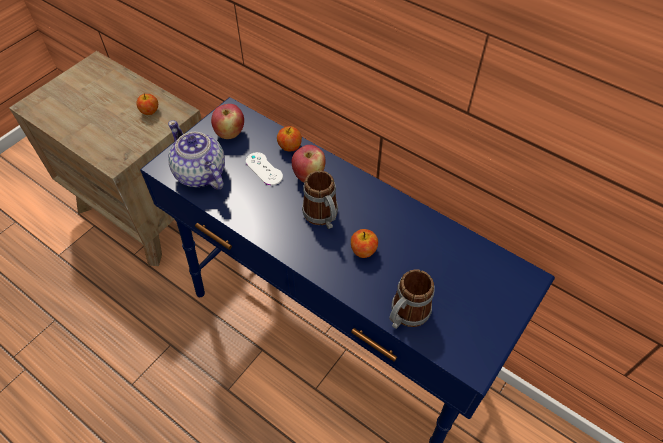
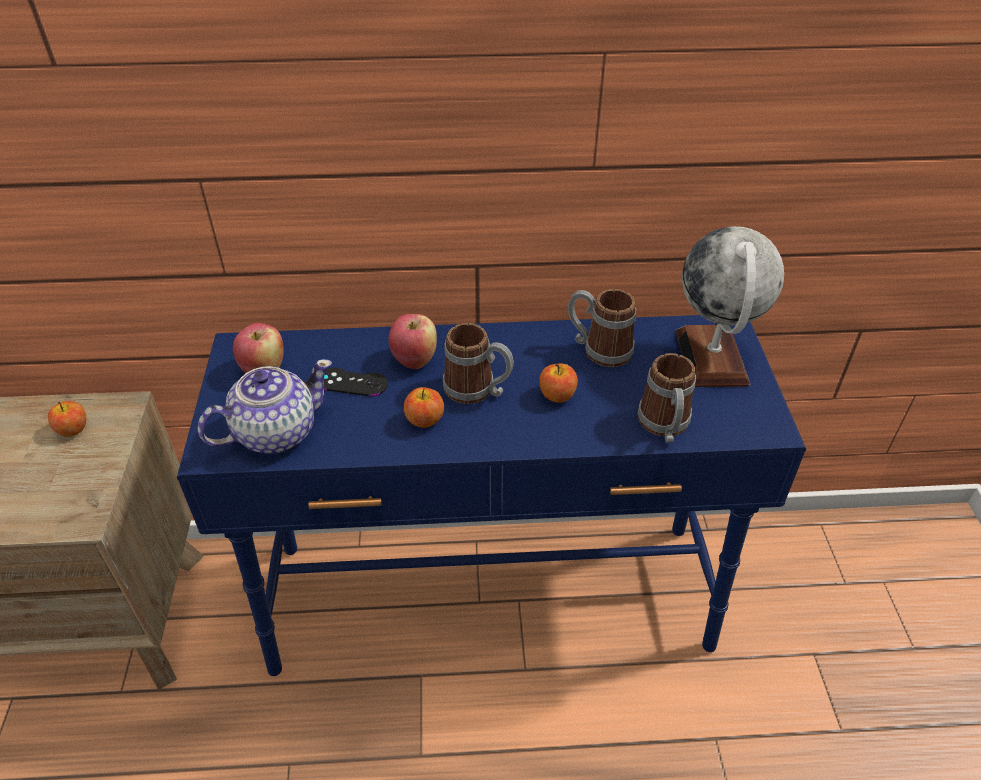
camera: 40 degrees left, 10 degrees down
(200, 174) = (274, 432): teapot -> teapot turned 135 degrees clockwise
(264, 169) = (352, 382): white game controller -> black game controller
(290, 147) = (358, 344): apple -> apple (424, 420)
(422, 237) = (598, 349): none -> mug
(490, 291) = (712, 358): none -> globe

